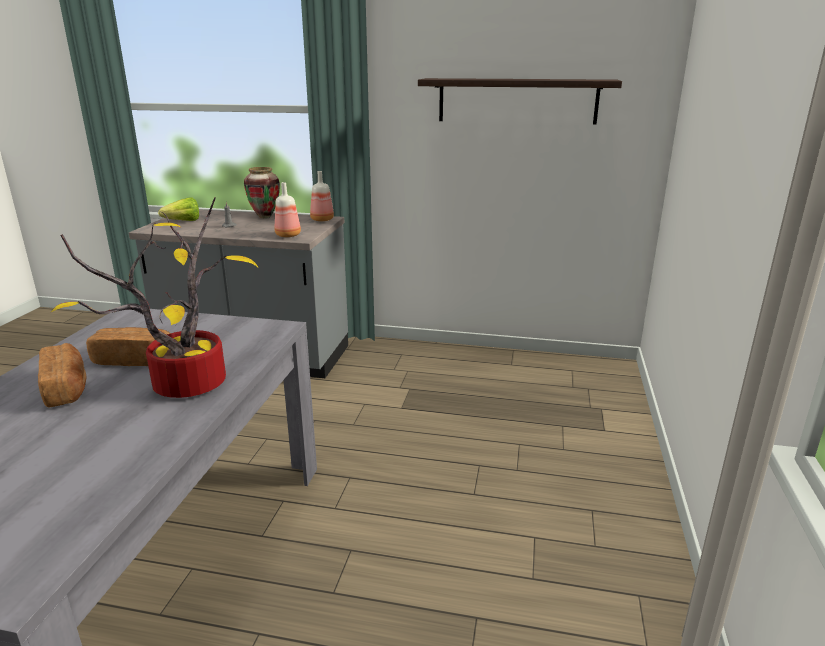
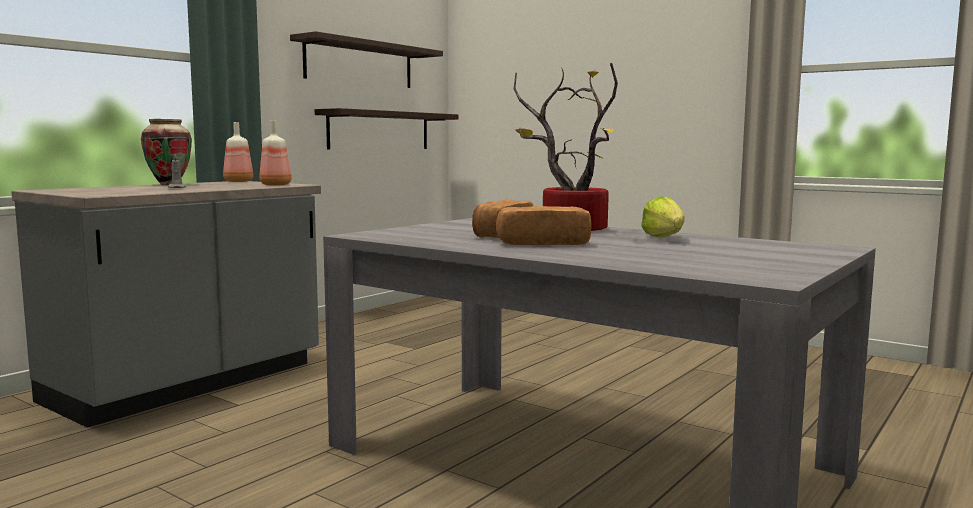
camera: 65 degrees left, 15 degrees down
(180, 222) = (94, 191): lettuce -> lettuce (665, 239)
(540, 174) = (379, 130): none -> shelf

